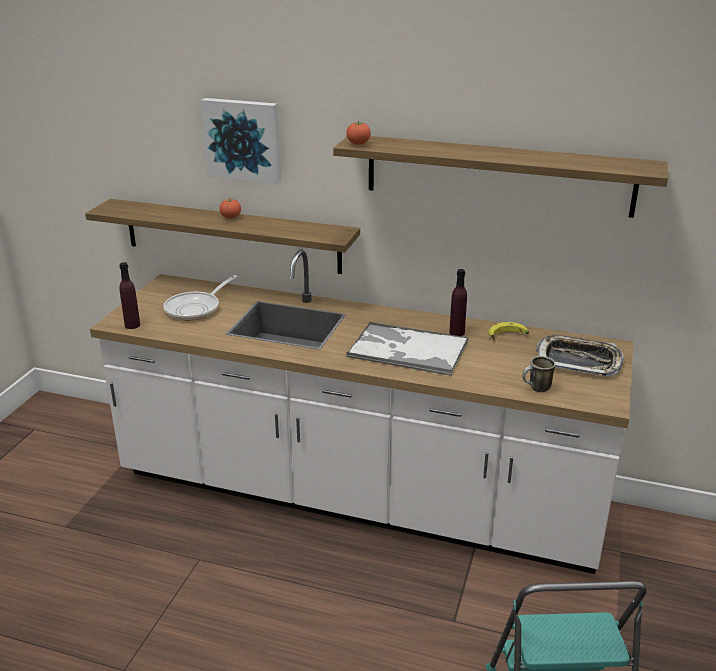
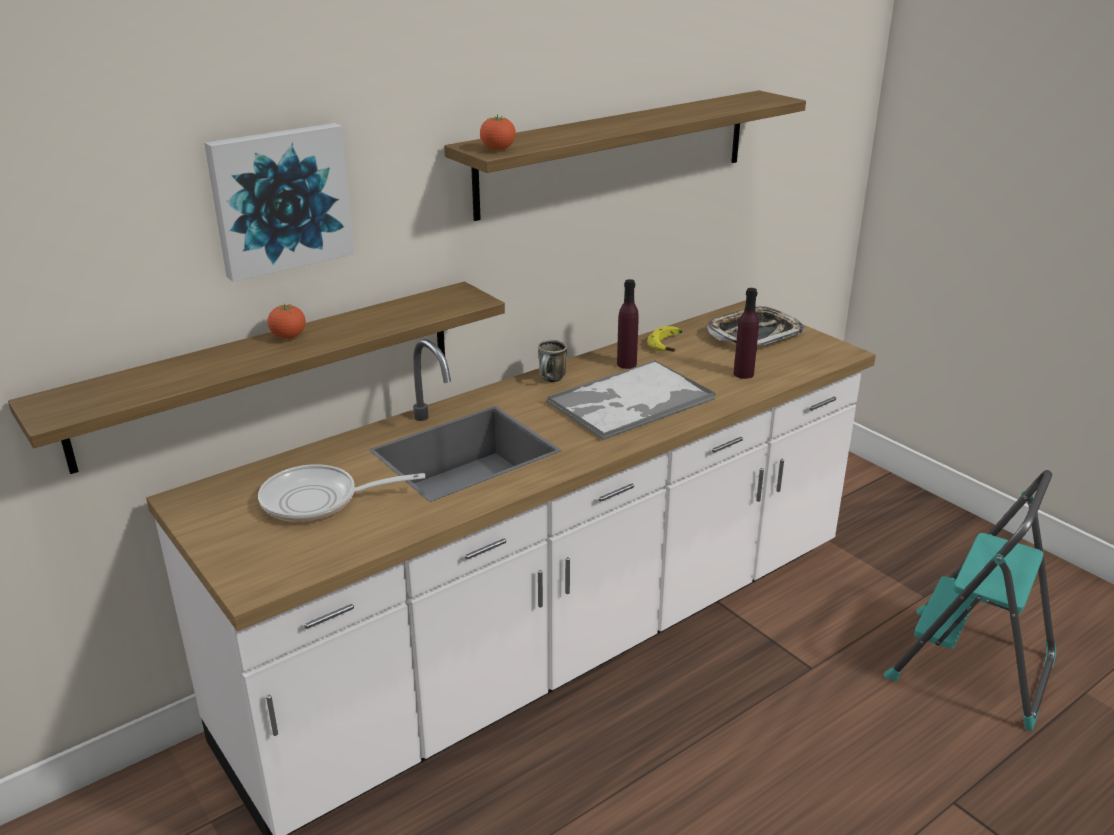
camera: 55 degrees left, 0 degrees up
(132, 325) = (287, 571): purple bottle -> purple bottle (743, 374)
(196, 308) = (318, 500): frying pan -> frying pan turned 105 degrees clockwise
(536, 389) = (785, 370): mug -> mug (551, 380)

